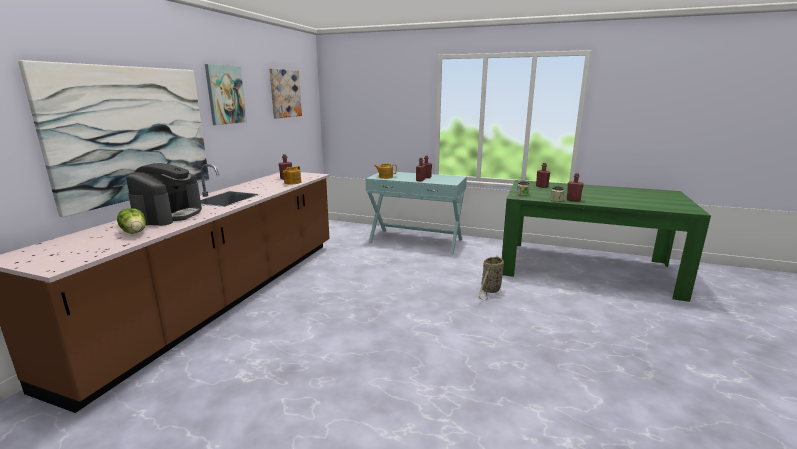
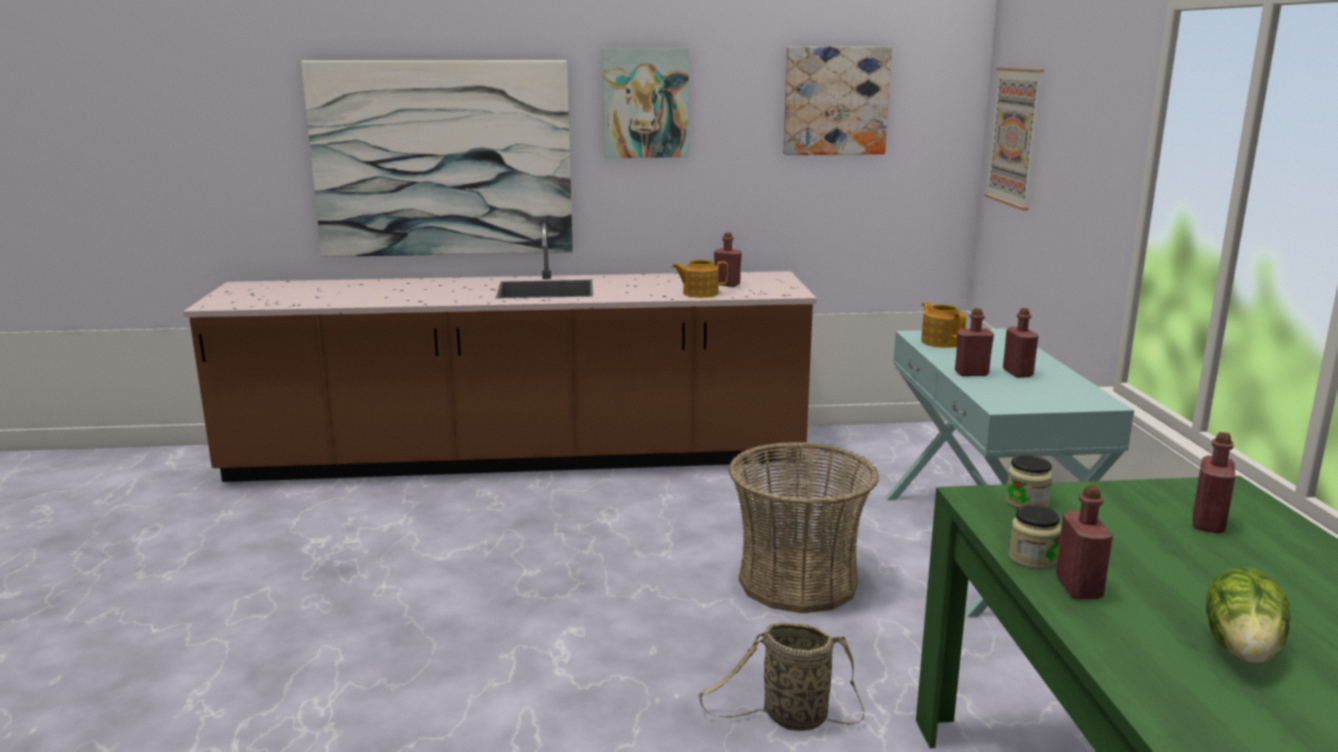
camera: 65 degrees right, 0 degrees up
(135, 232) = (344, 296): lettuce -> lettuce (1243, 648)
(169, 215) = (427, 289): coffee machine -> none
(347, 105) = (1015, 137): none -> picture
(411, 269) = (798, 581): none -> basket

